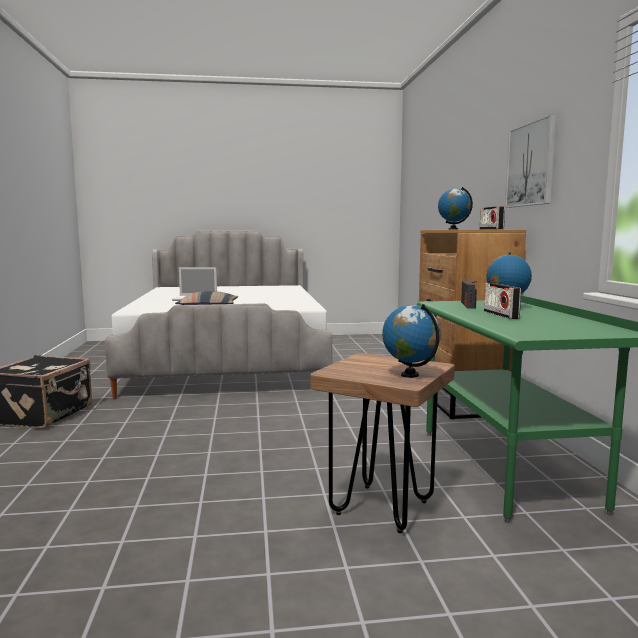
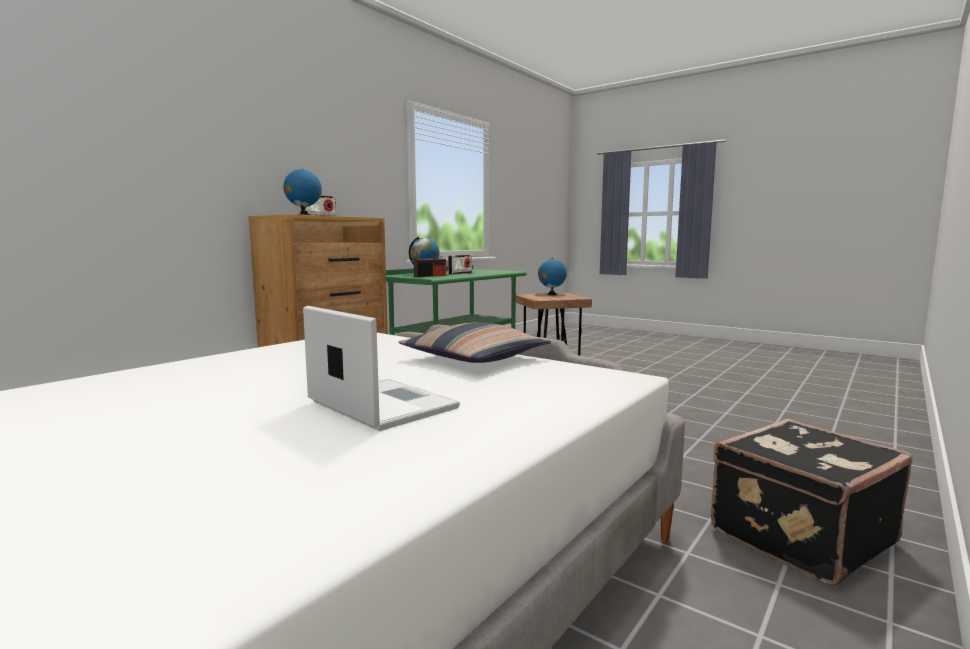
camera: 135 degrees left, 0 degrees up
(531, 164) = (334, 163): picture -> none

